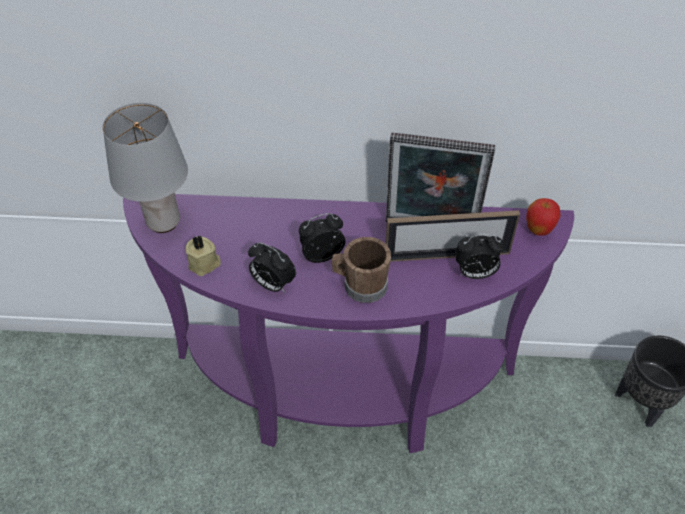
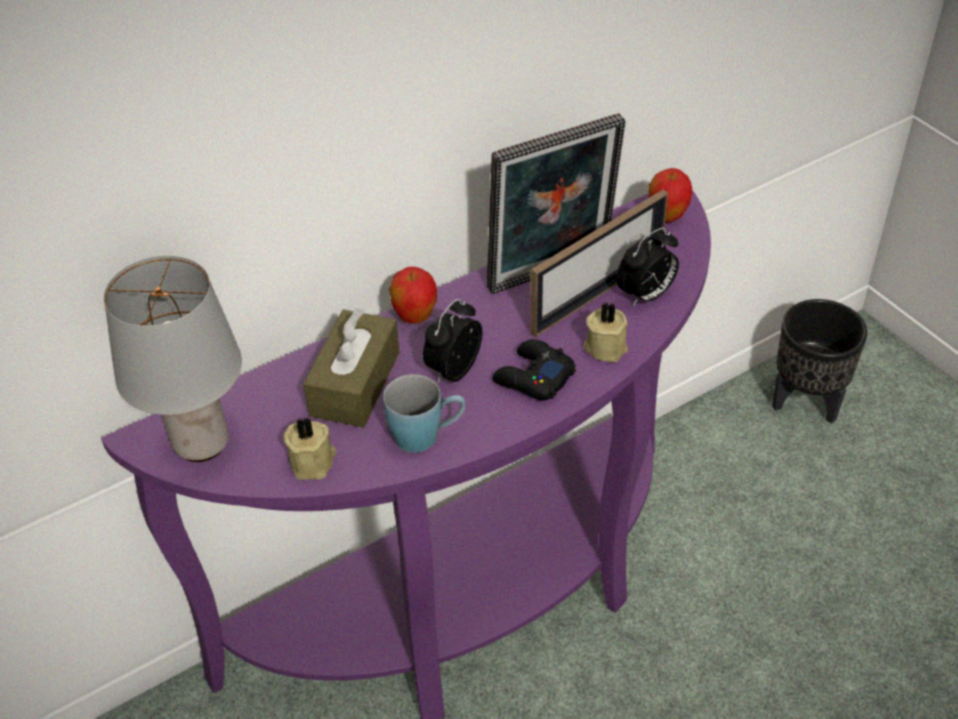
camera: 35 degrees left, 5 degrees down
(265, 233) = (355, 383): none -> brown tissue box
(272, 284) = (427, 436): alarm clock -> blue mug
(331, 212) = (415, 317): none -> apple
(360, 285) = (533, 377): brown mug -> black game controller
(420, 291) = (605, 346): none -> beige candle

